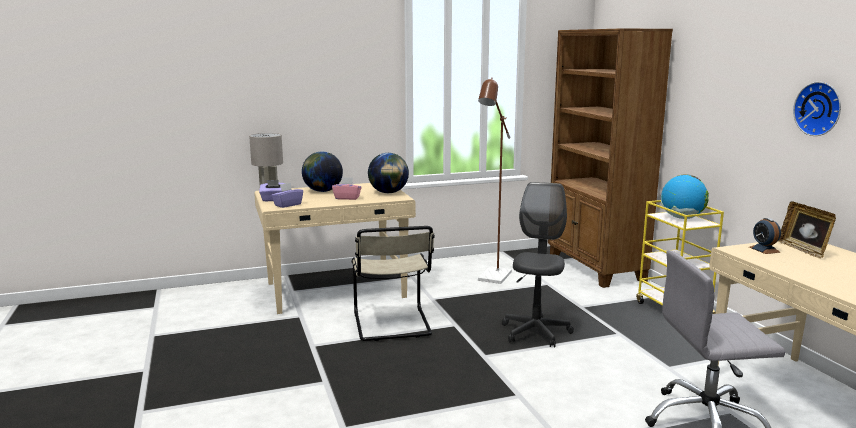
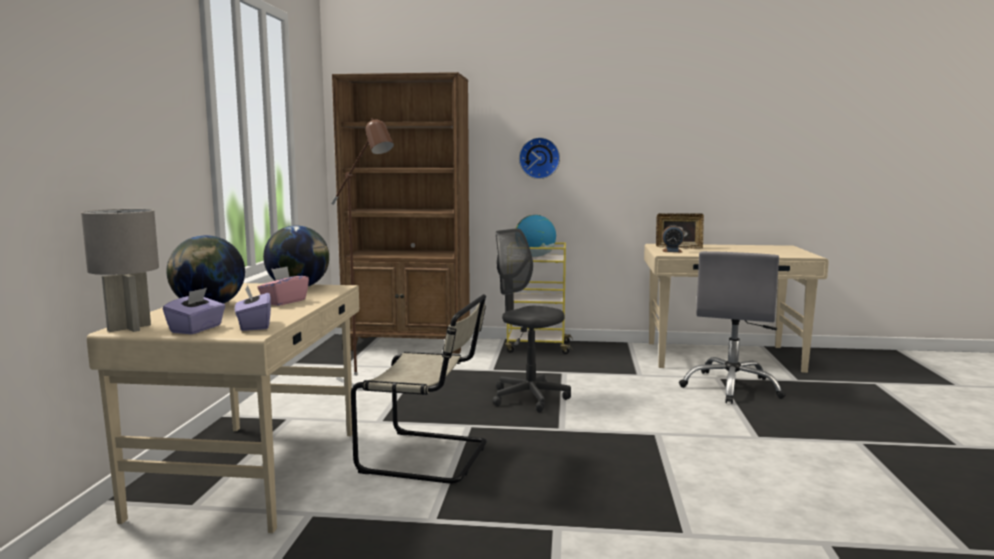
camera: 65 degrees left, 5 degrees down
(819, 109) = (643, 142): wall clock -> wall clock (539, 158)

